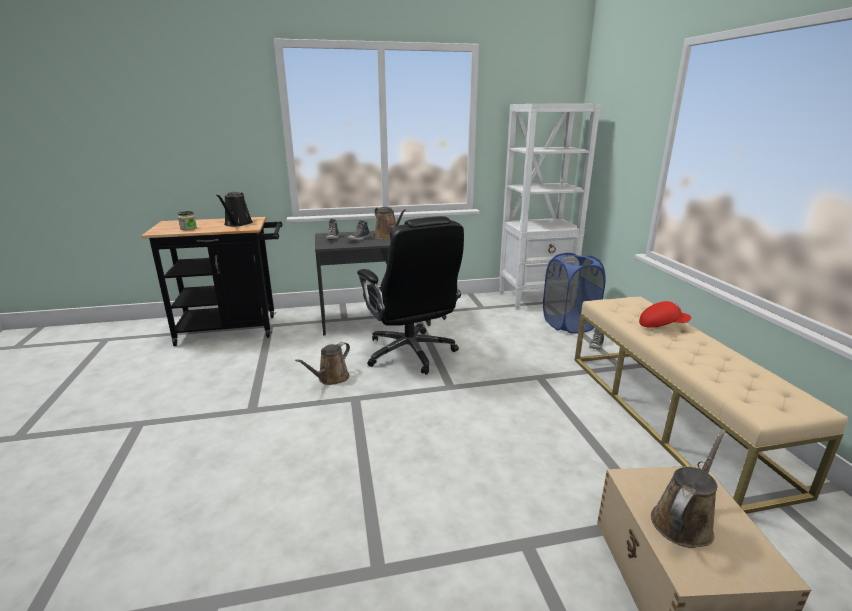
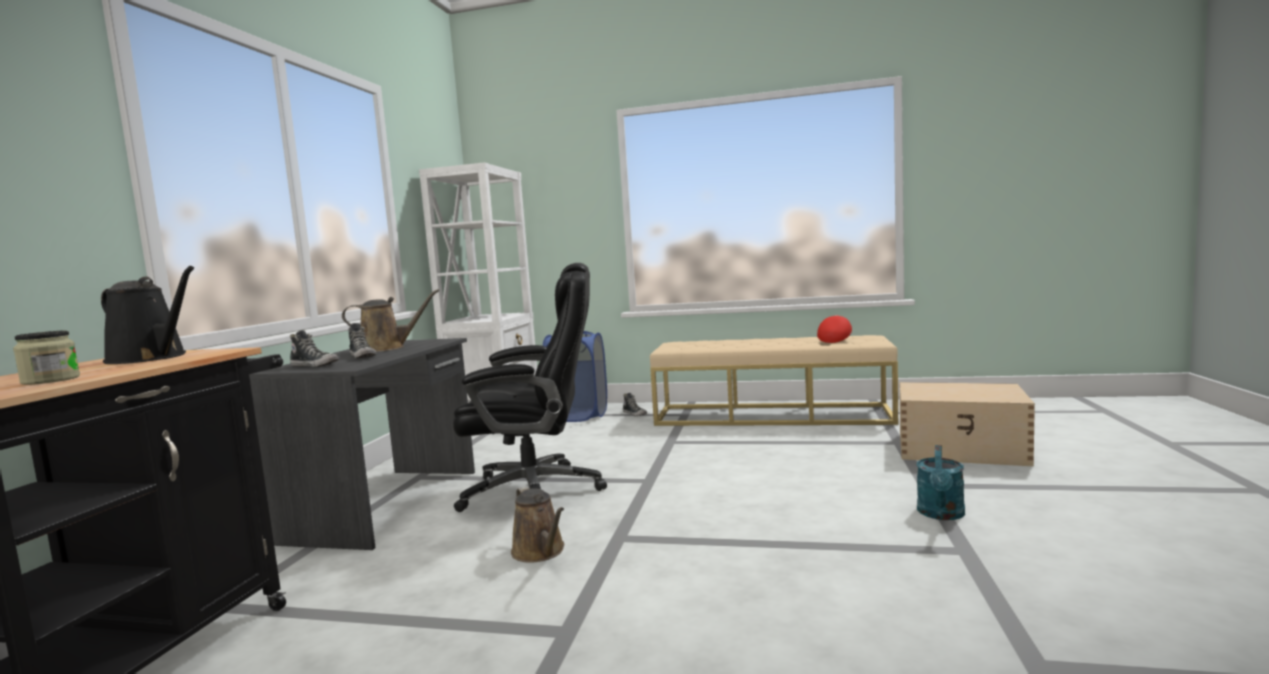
camera: 65 degrees left, 15 degrees down
(452, 555) = (941, 514): none -> turquoise watering can
(662, 325) = (732, 342): red cap -> red cap (835, 340)
(684, 521) = (961, 393): brown watering can -> none

